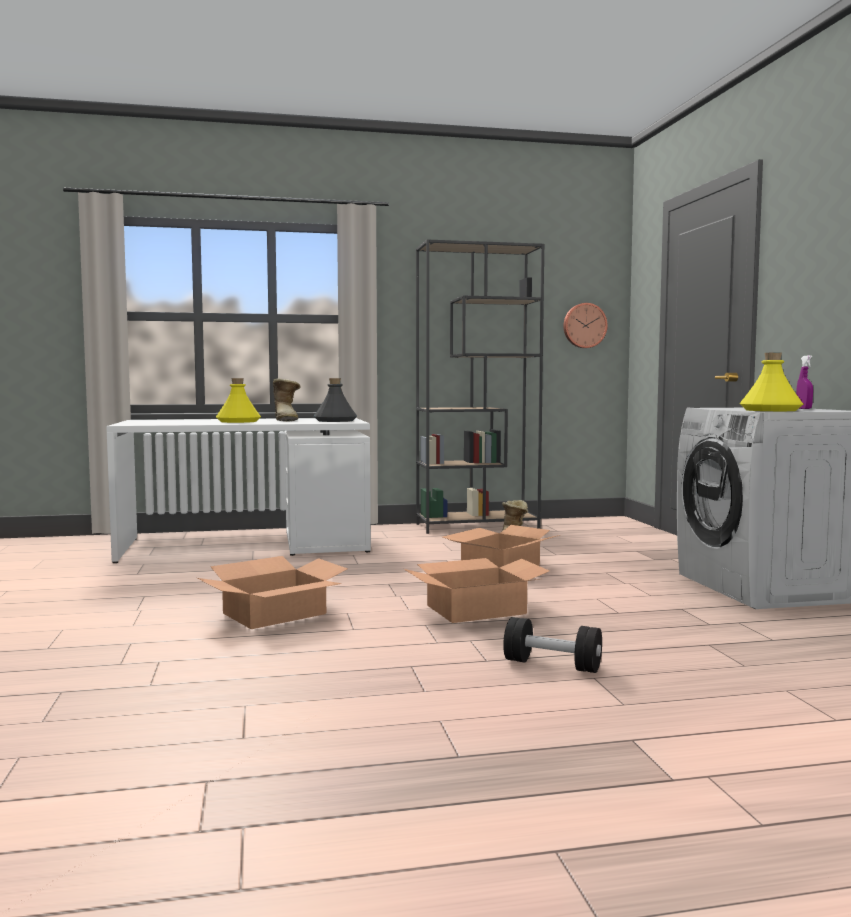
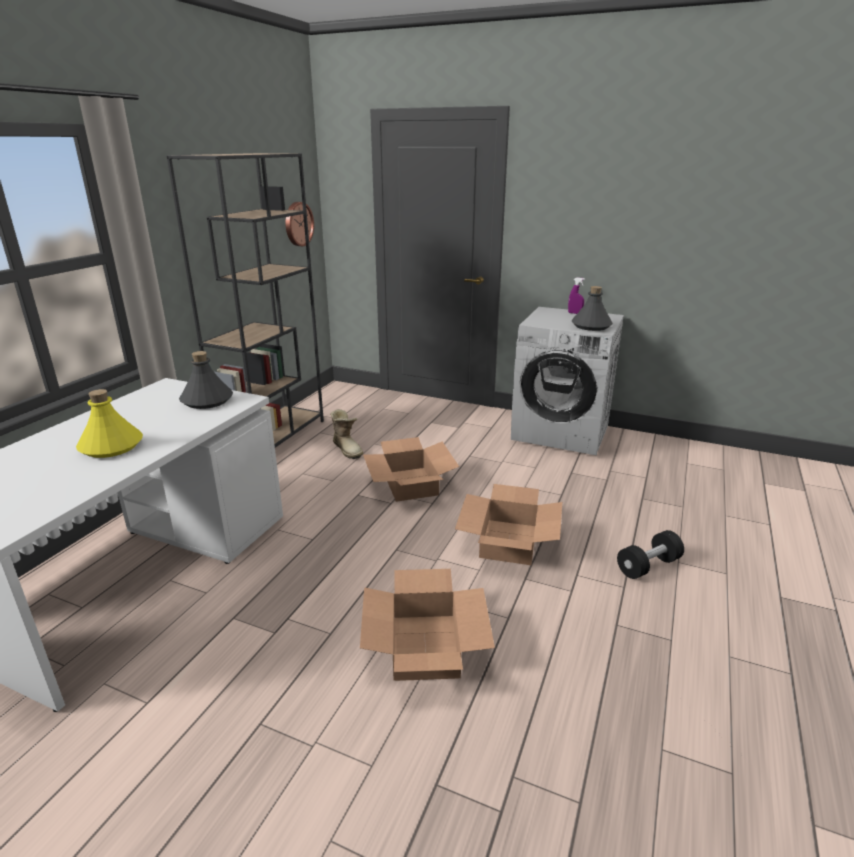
camera: 55 degrees left, 20 degrees up
(286, 420) = (138, 416): boot -> none
(771, 410) = (591, 326): yellow bottle -> grey bottle

